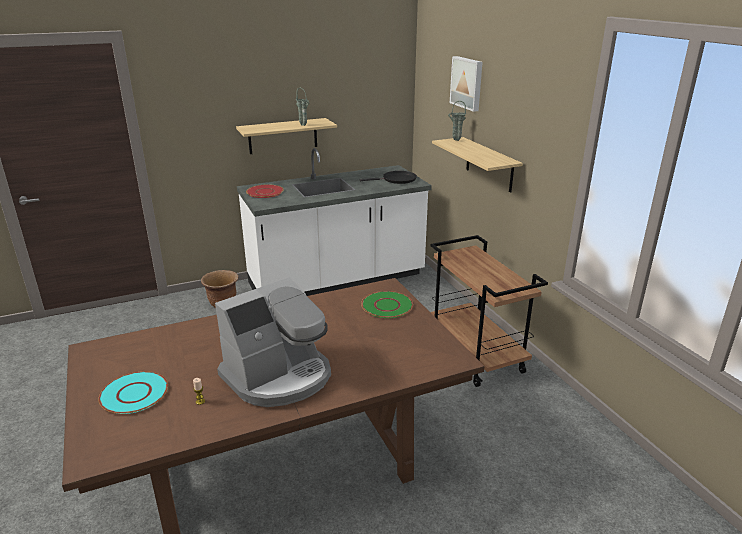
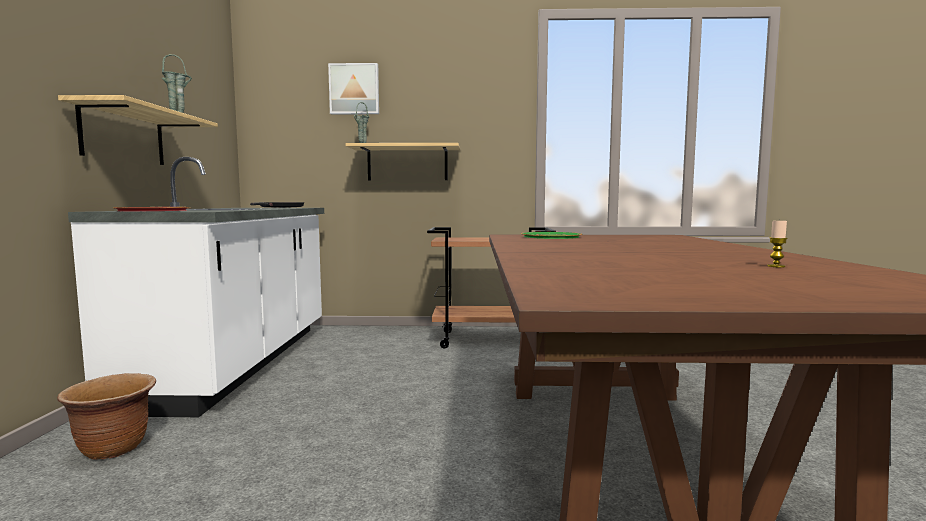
camera: 65 degrees left, 20 degrees down
(134, 394) = (767, 282): turquoise plate -> none
(279, 376) = (700, 252): coffee machine -> none

